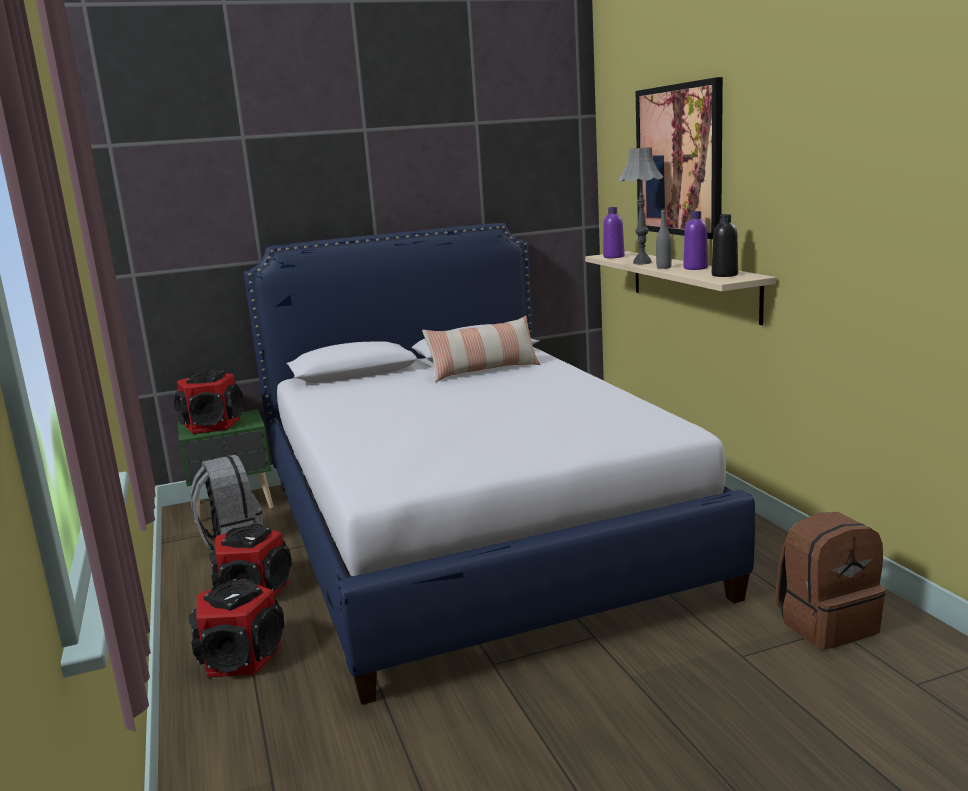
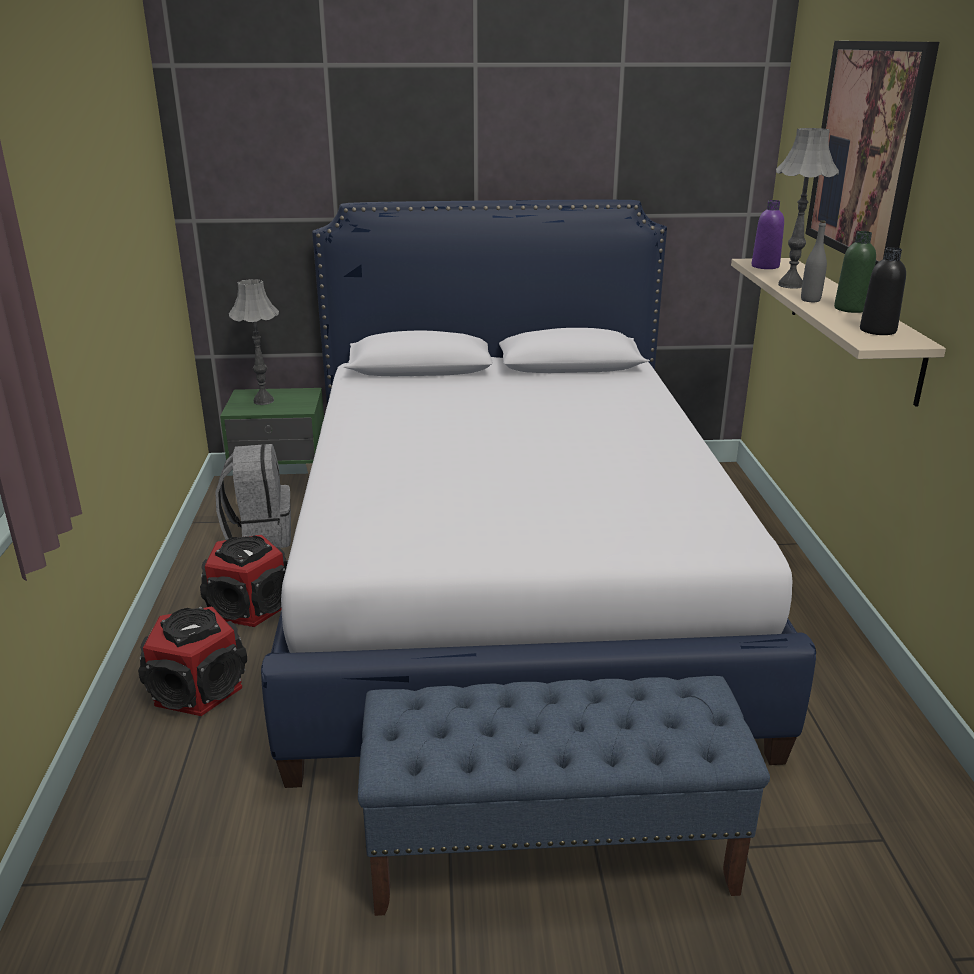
camera: 15 degrees right, 10 degrees up
(212, 425) = (263, 401): speaker -> grey table lamp
(484, 371) = (564, 392): pillow -> none
(604, 692) = (552, 851): none -> blue bench
(695, 268) = (850, 309): purple bottle -> green bottle
(826, 624) = (875, 829): brown backpack -> none

